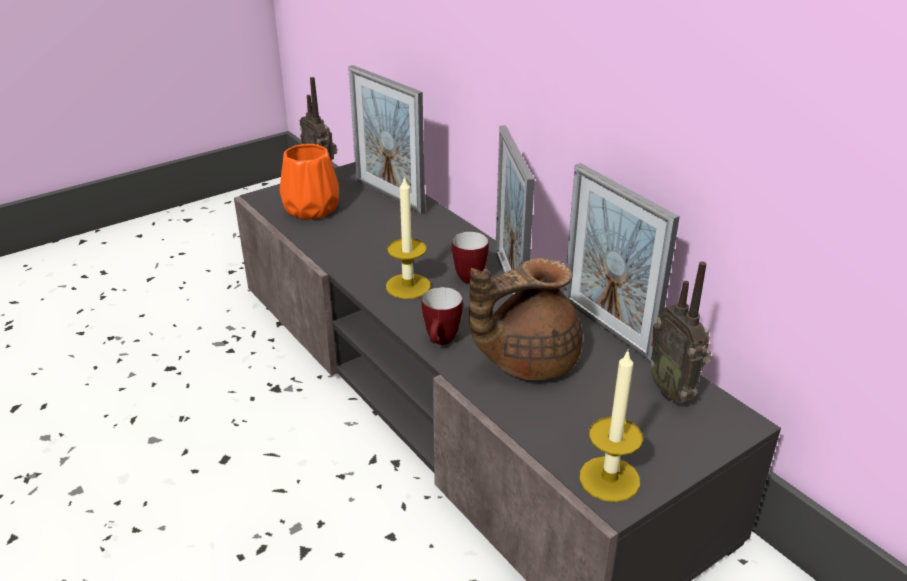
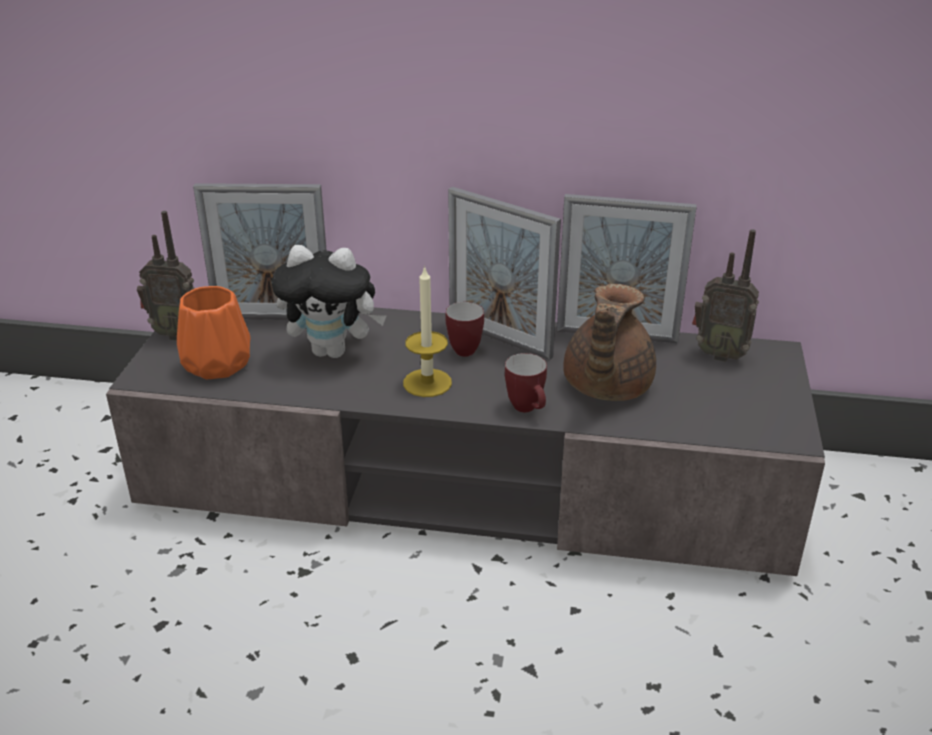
camera: 45 degrees left, 0 degrees up
(387, 235) = (333, 351): none -> plush toy
(609, 479) = (772, 429): candle -> none

